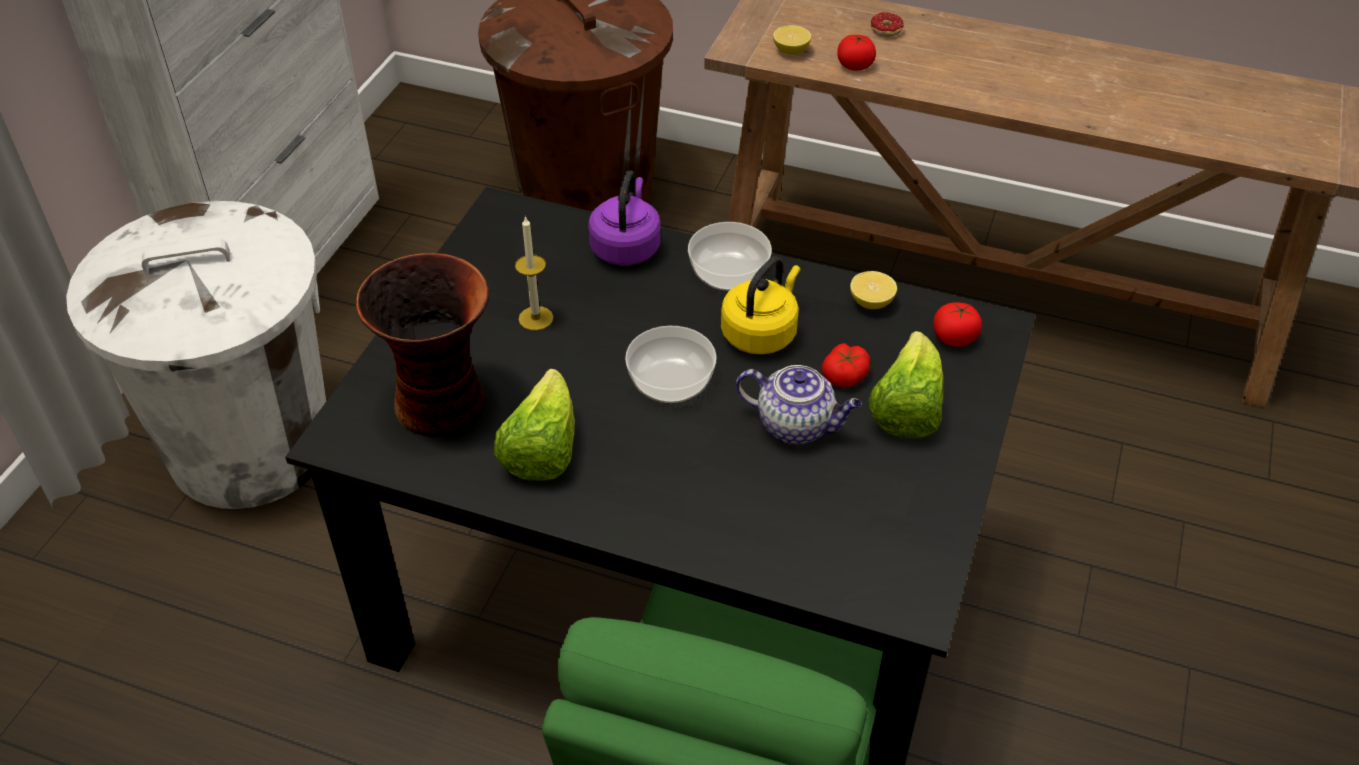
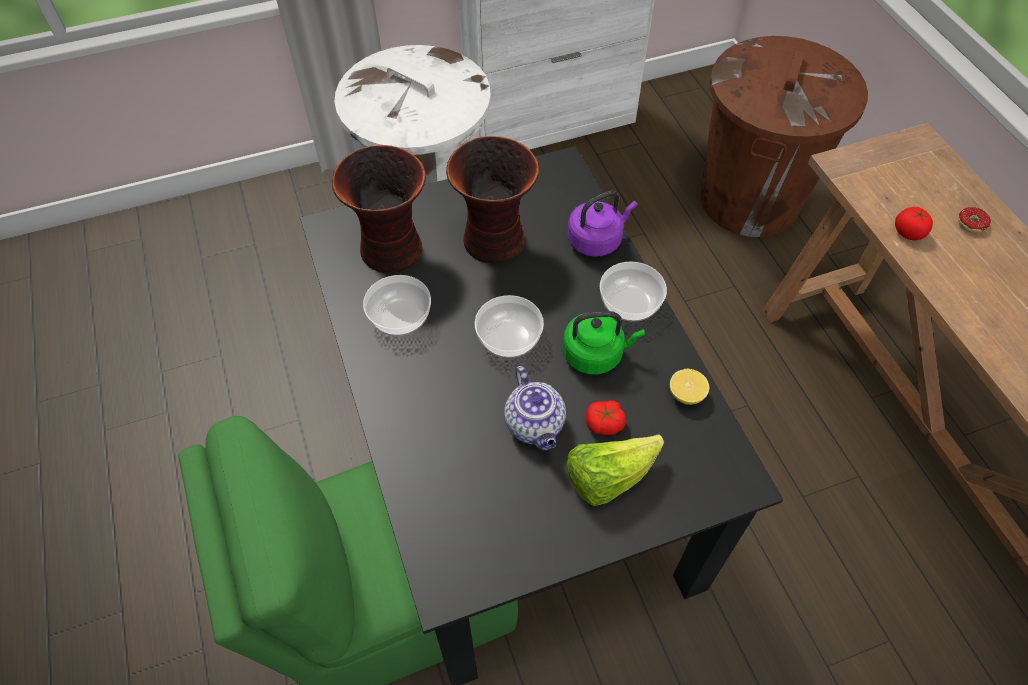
camera: 50 degrees right, 10 degrees up
(535, 318) = (495, 242): candle -> vase
(541, 451) = (399, 316): lettuce -> bowl
(761, 333) = (595, 354): yellow kettle -> green kettle
(791, 51) = (876, 191): lemon -> none
(954, 338) = (704, 463): tomato -> none

